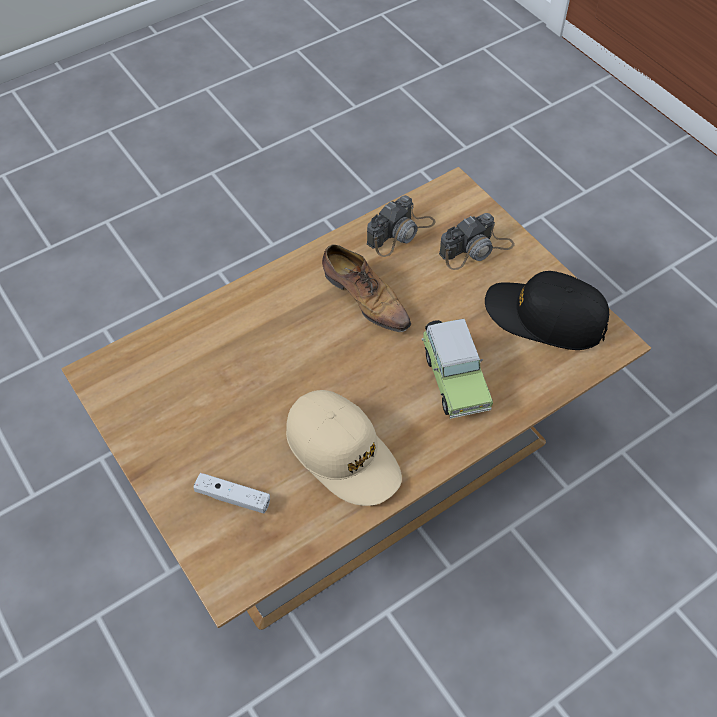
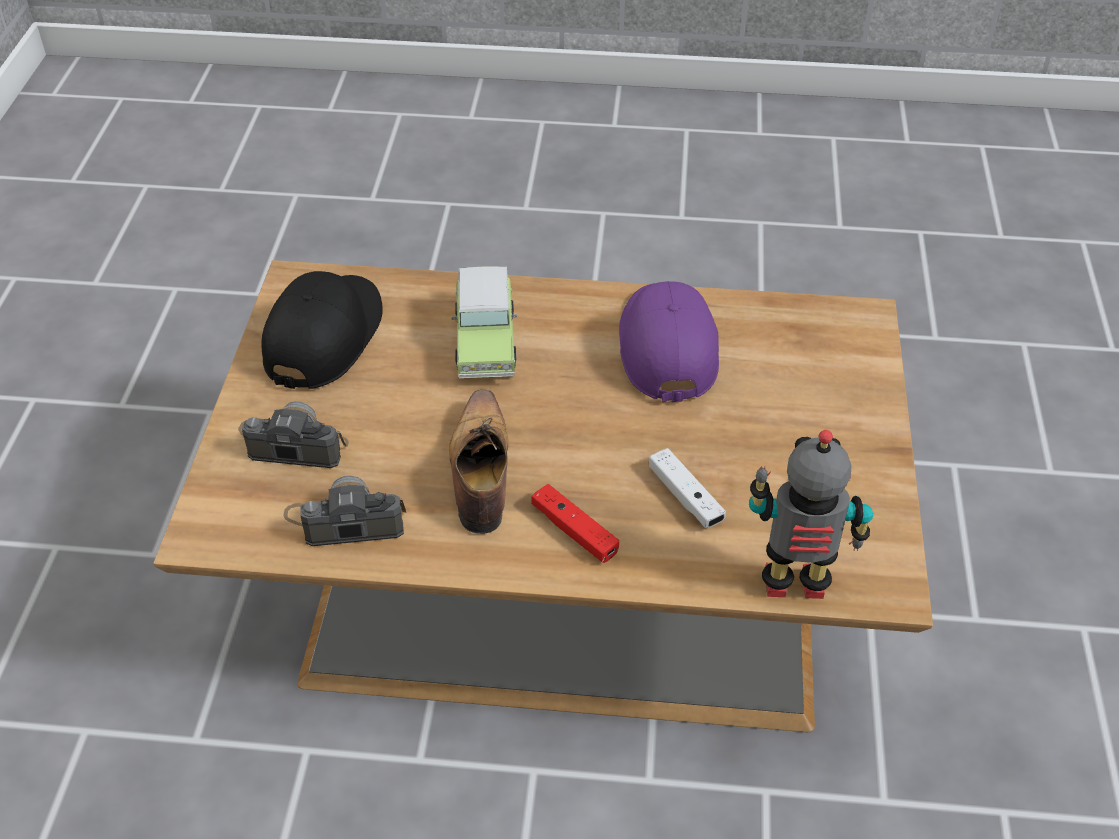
camera: 140 degrees left, 10 degrees down
(147, 341) = (794, 588): none -> toy robot
(233, 497) = (809, 374): white game controller -> white game controller (685, 497)
(285, 298) = (574, 531): none -> red game controller
(343, 453) = (666, 347): beige cap -> purple cap
(454, 378) = (485, 343): toy car -> toy car turned 150 degrees clockwise
(545, 317) = (324, 337): black cap -> black cap turned 135 degrees counterclockwise

